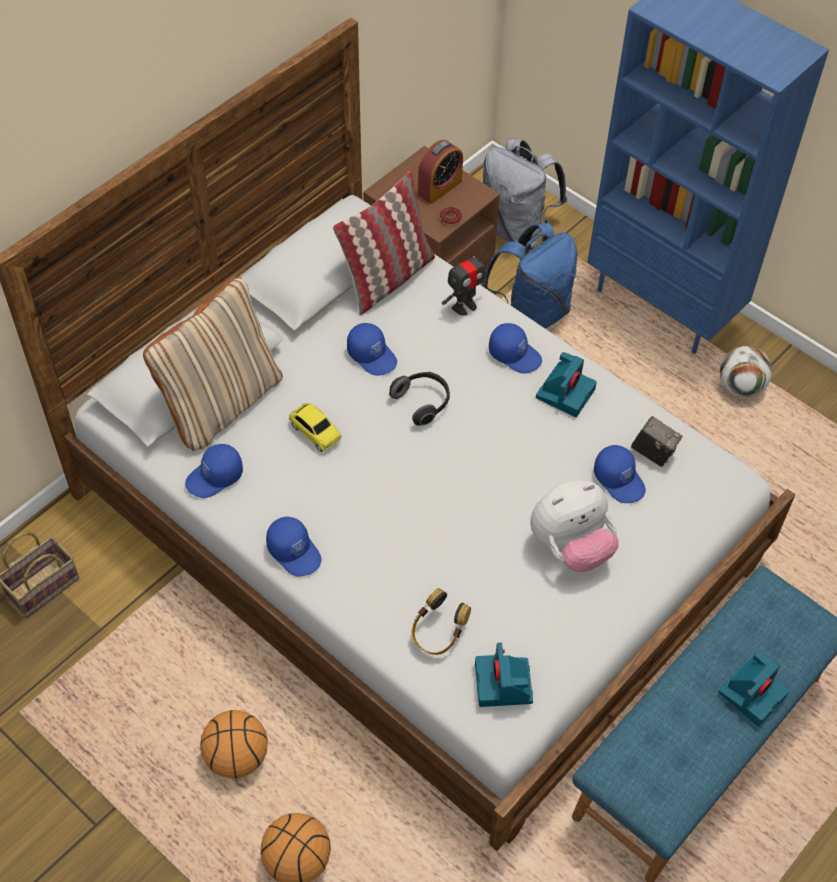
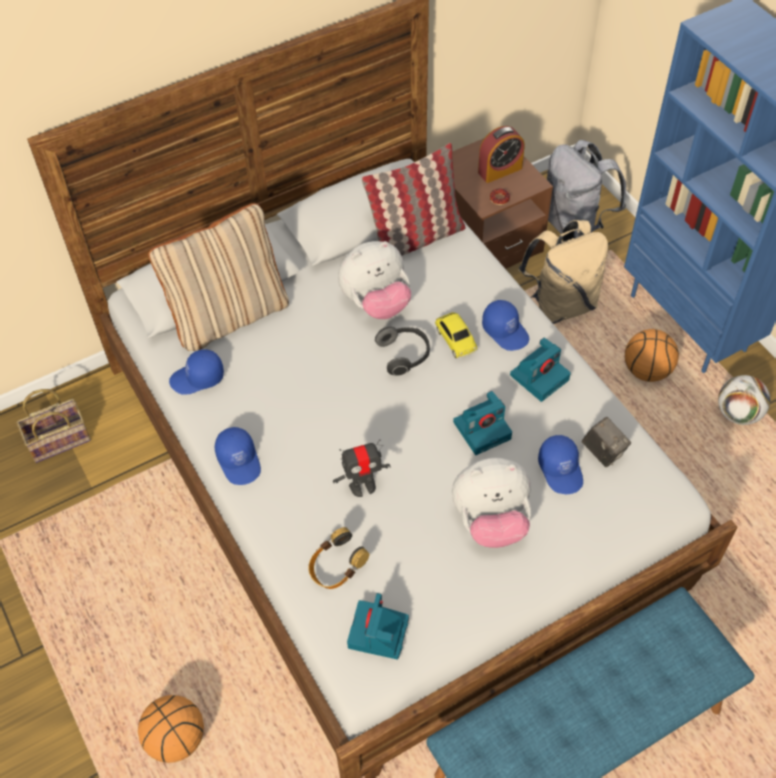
camera: 20 degrees right, 0 degrees up
(236, 756) = (159, 630): basketball -> basketball (646, 370)
(315, 431) = (299, 359): toy car -> toy car (455, 339)
(372, 355) = (376, 303): blue cap -> plush toy
(464, 306) = (475, 278): toy robot -> toy robot (362, 486)
(530, 315) = (561, 304): blue backpack -> beige backpack
(752, 693) = (627, 709): camera -> camera (483, 429)

